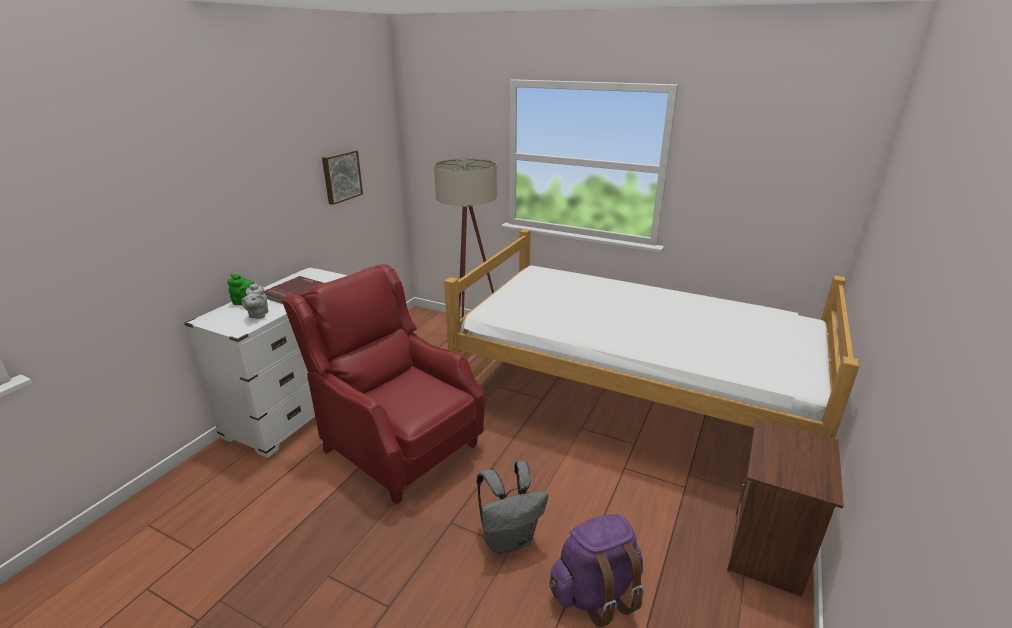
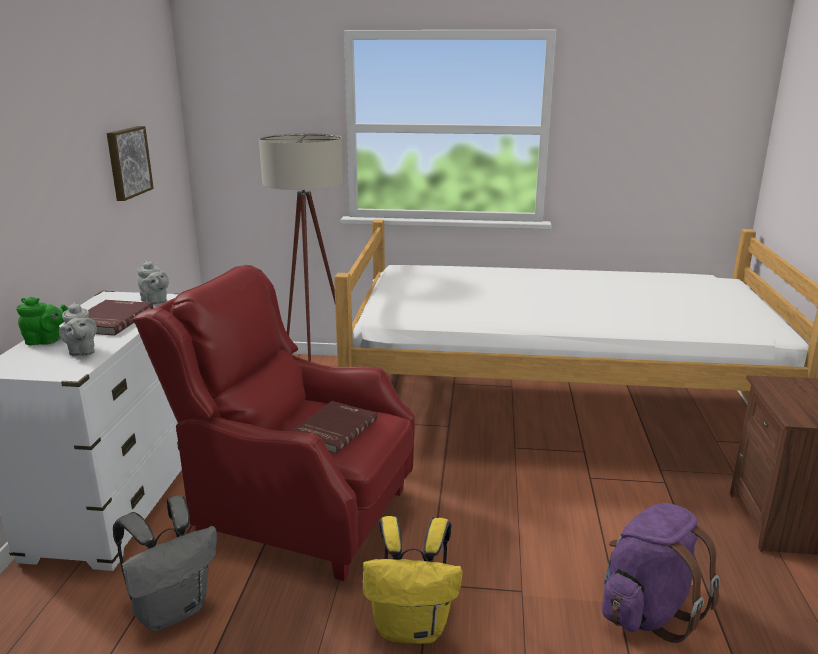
camera: 20 degrees left, 5 degrees down
(332, 280) = (155, 301): none -> grey teapot
(411, 395) = (333, 429): none -> red book
(419, 552) = (412, 627): none -> yellow backpack
(509, 539) = (513, 582): grey backpack -> grey backpack (173, 609)

